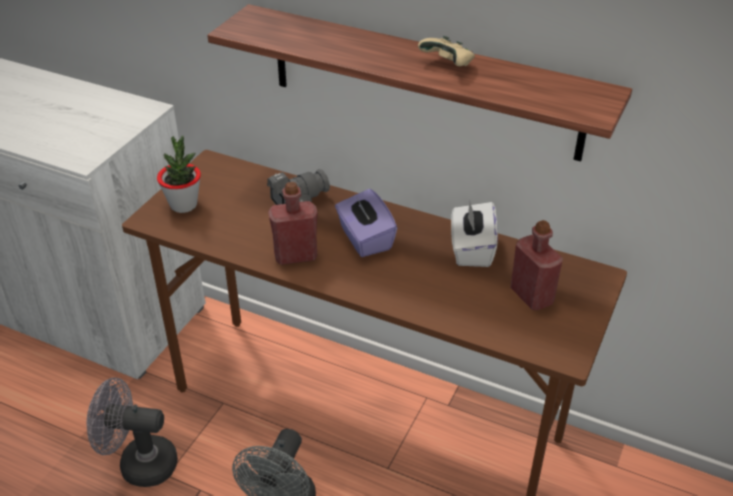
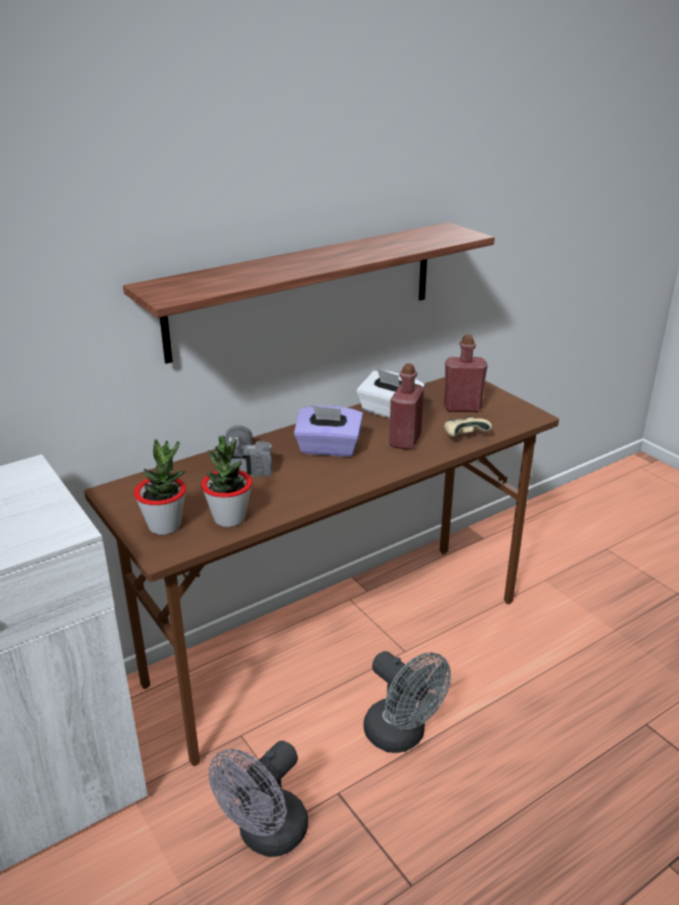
camera: 60 degrees left, 10 degrees down
(214, 231) = (229, 518): none -> potted plant
(295, 256) = (316, 486): red bottle -> red bottle (405, 441)
(448, 64) = (350, 250): beige game controller -> beige game controller (464, 437)

